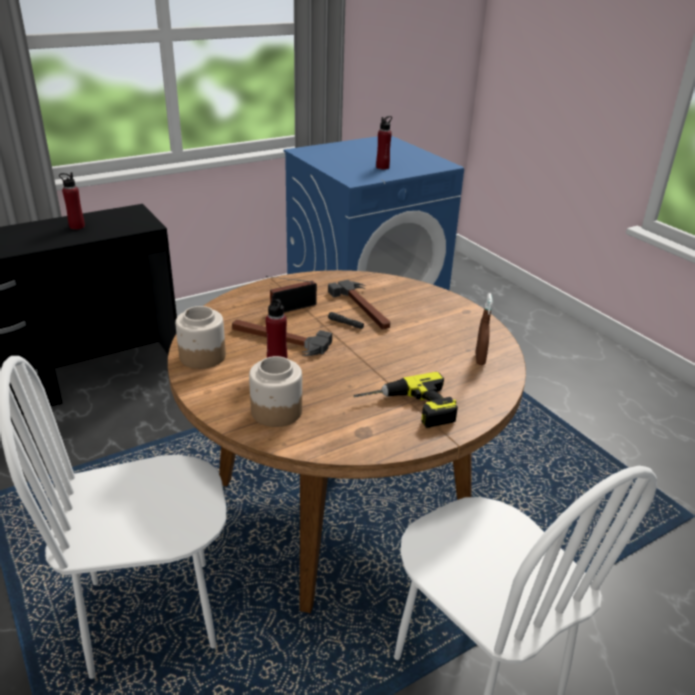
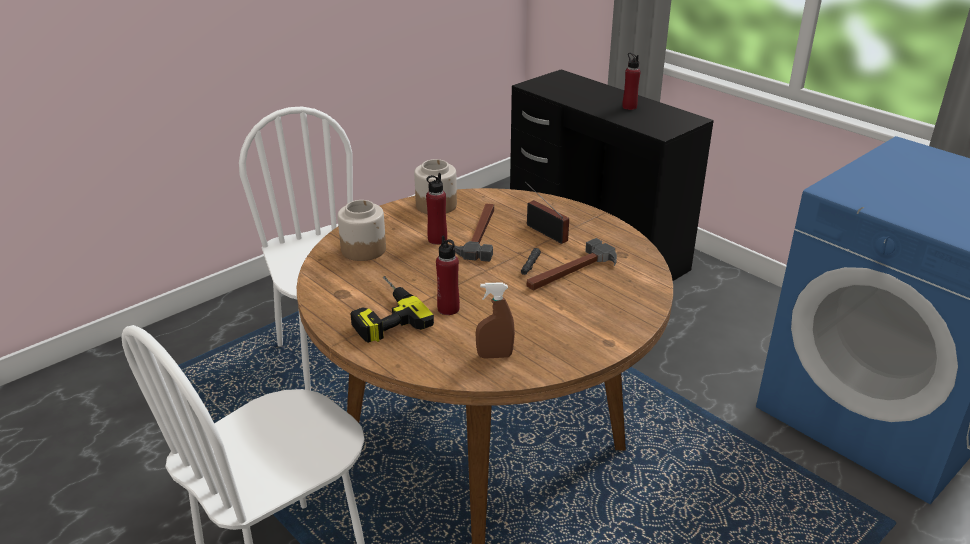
camera: 80 degrees right, 0 degrees up
(382, 167) = (916, 204): red bottle -> red bottle (448, 309)

